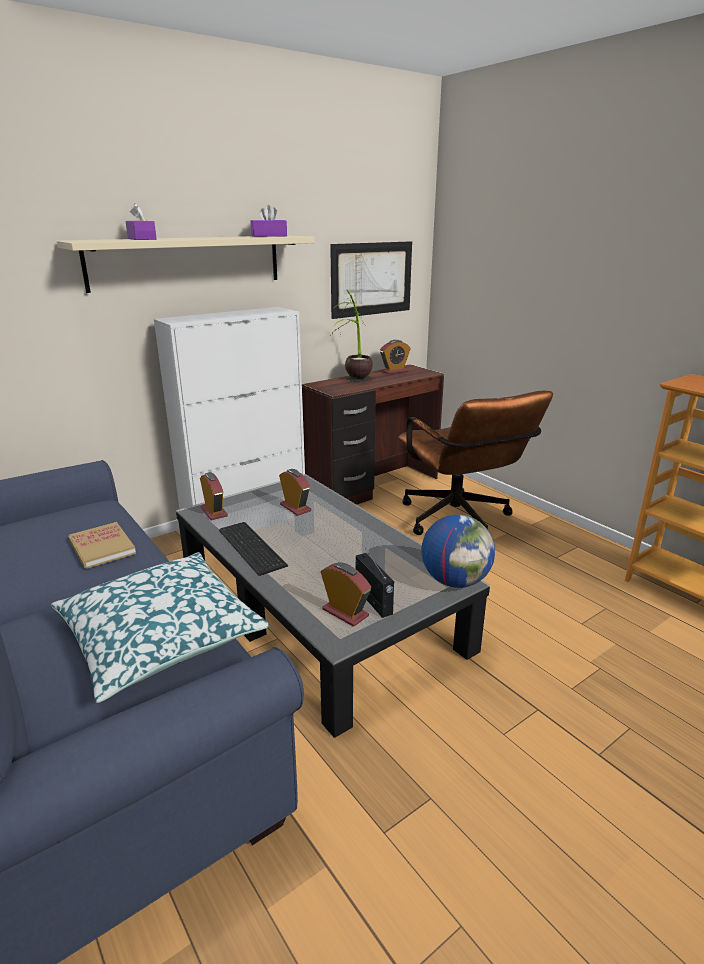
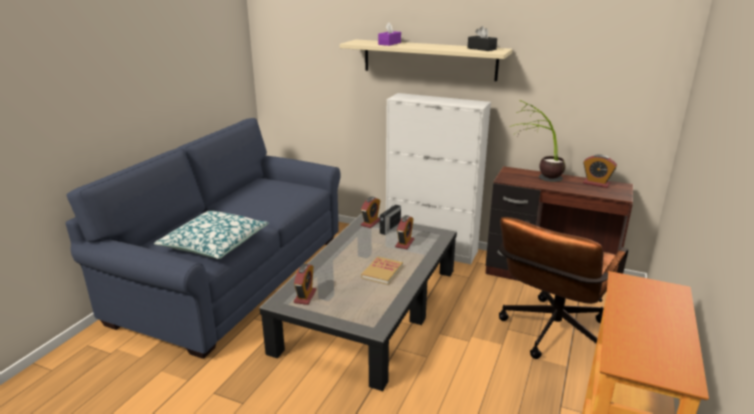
camera: 60 degrees right, 0 degrees up
(102, 547) = (272, 205): book -> book (382, 272)
(250, 548) = (343, 247): keyboard -> none
(269, 236) = (481, 49): purple tissue box -> black tissue box
(372, 279) = (599, 94): picture -> none
(373, 601) = (324, 302): radio -> radio (389, 228)
(455, 581) = (373, 325): globe -> none

